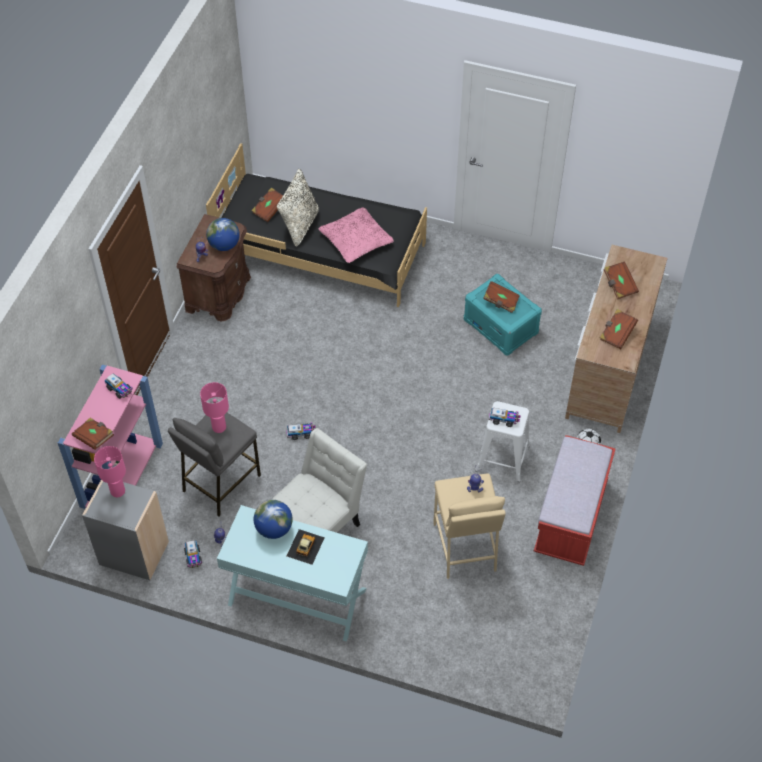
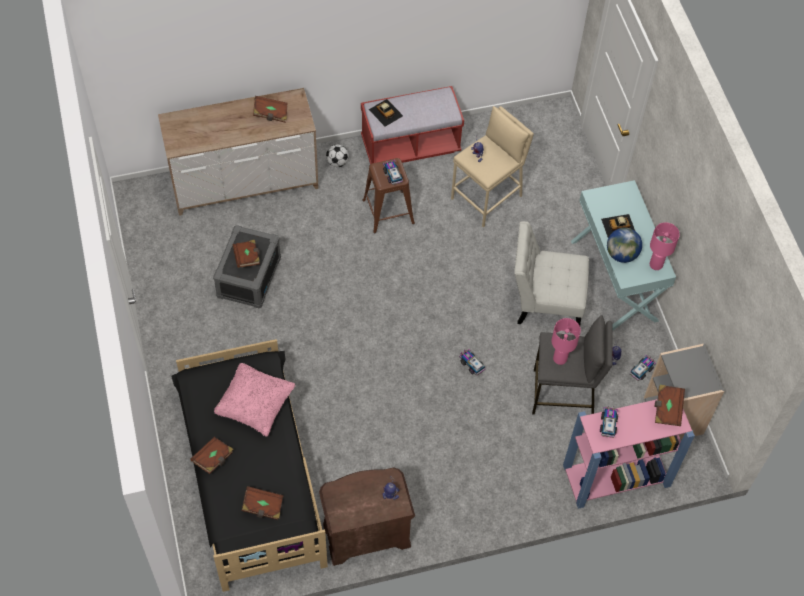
camera: 125 degrees left, 5 degrees up
(118, 491) = (683, 379): pink table lamp -> pink table lamp (656, 264)
(224, 245) = (361, 486): globe -> none
(300, 226) = (267, 464): beige pillow -> none
(501, 326) = (248, 276): turquoise storage box -> grey storage box
(502, 458) = (388, 211): white stool -> brown stool
(587, 458) = (386, 112): none -> toy car
(619, 285) = (214, 133): brown book -> brown book (213, 459)

